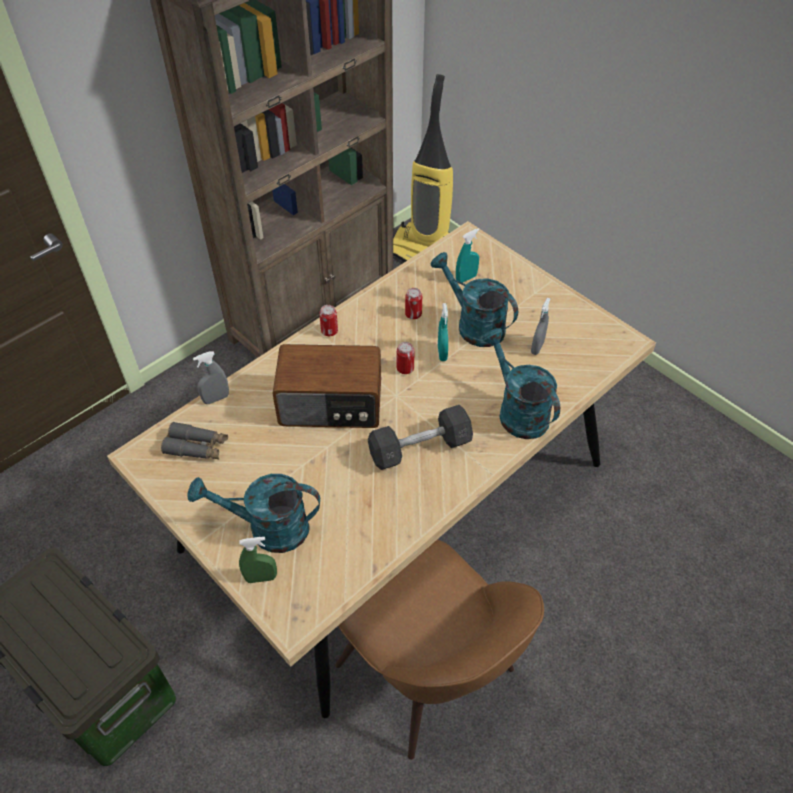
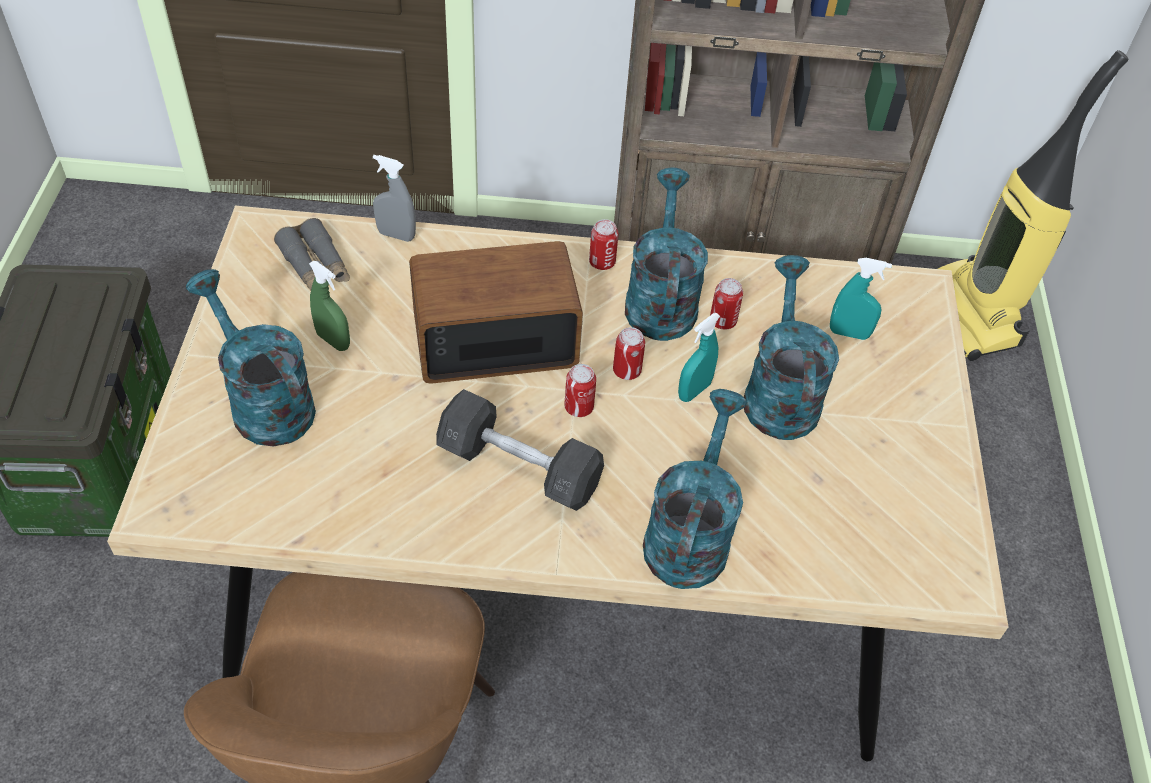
camera: 45 degrees right, 0 degrees up
(261, 578) = (193, 441): green spray bottle -> green spray bottle (333, 341)
(331, 405) = (493, 339): radio -> radio turned 120 degrees clockwise
(376, 326) = (660, 298): none -> turquoise watering can
(407, 401) = (579, 407): none -> can
(537, 347) = (824, 486): grey spray bottle -> none

